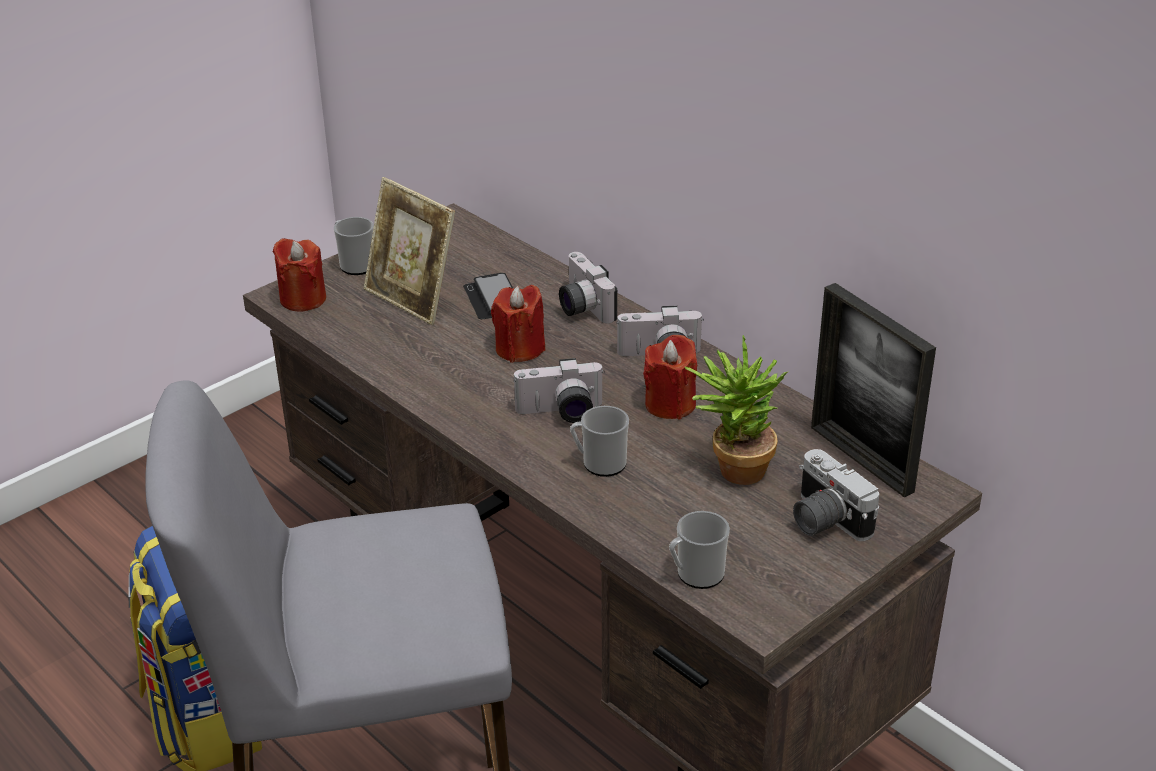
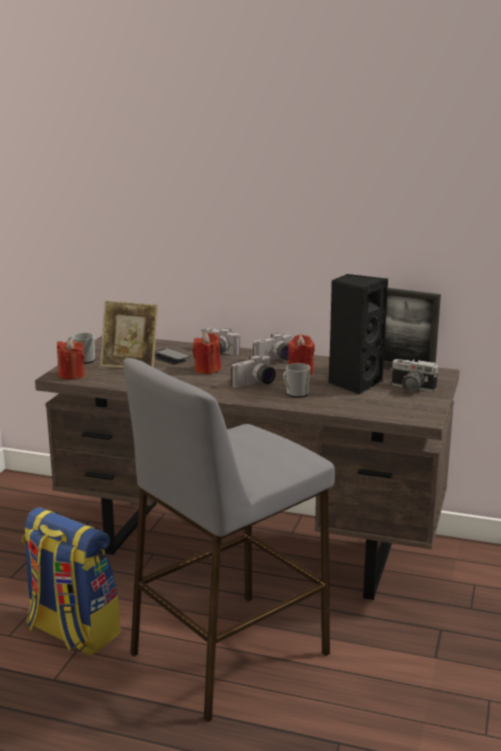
camera: 30 degrees left, 15 degrees down
(696, 575) = (383, 414): mug -> none
(733, 468) = (354, 383): potted plant -> black speaker

